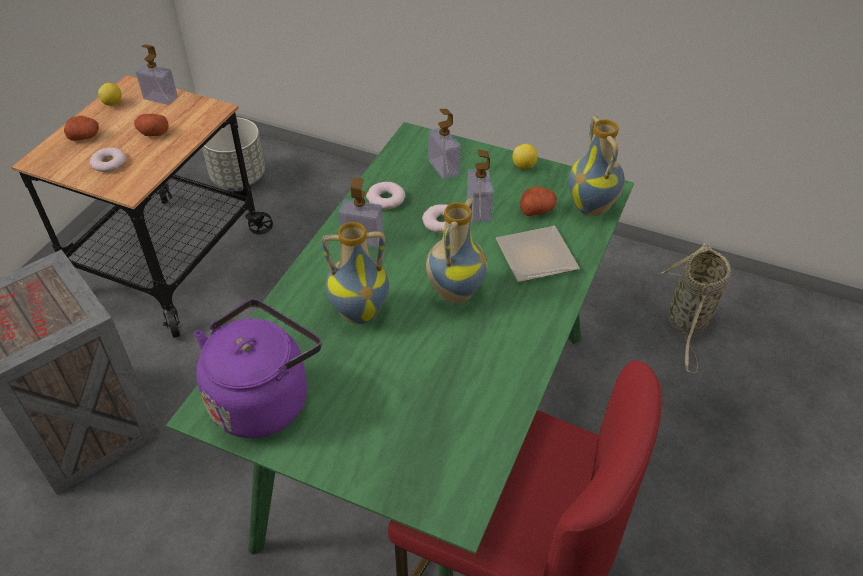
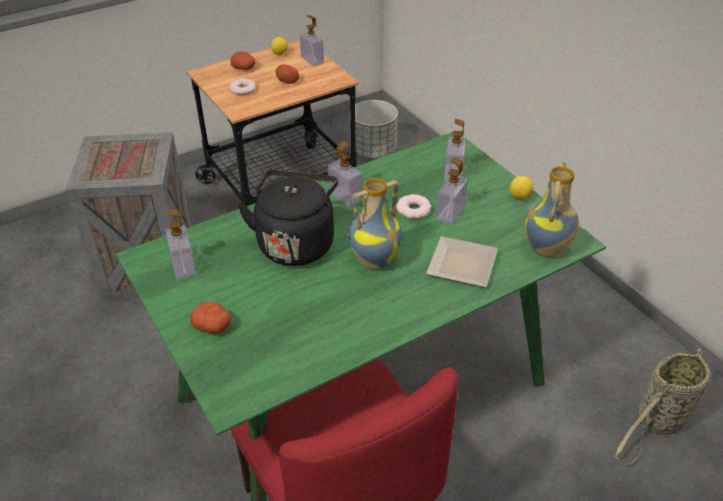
camera: 35 degrees right, 5 degrees down
(263, 398) = (183, 266): purple kettle -> soap dispenser
(360, 311) = (296, 242): vase -> black kettle
(386, 199) = (388, 178): donut -> none
(537, 209) = (498, 232): potato -> potato (213, 326)

